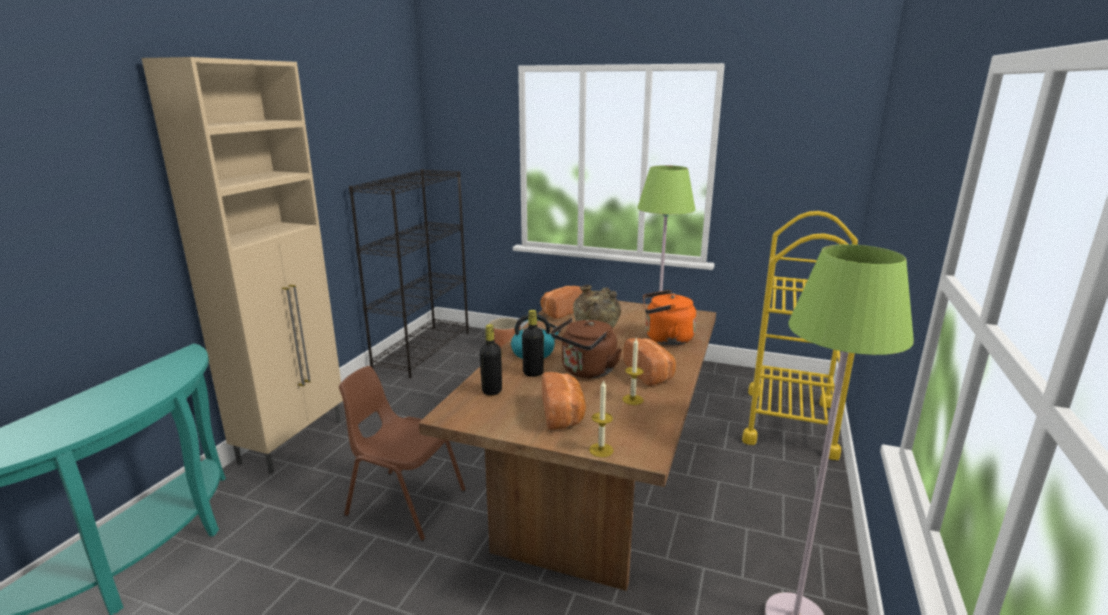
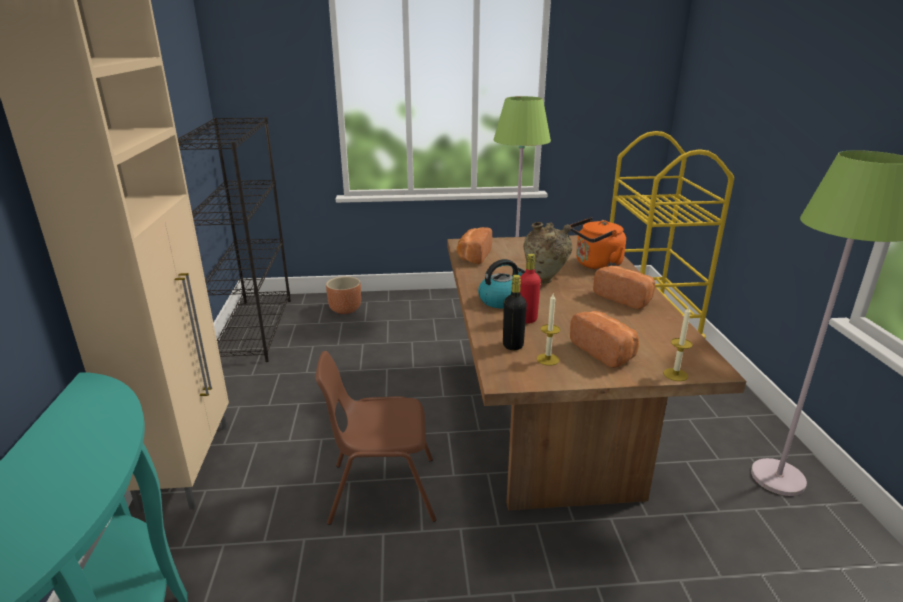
camera: 25 degrees left, 5 degrees up
(533, 373) = (527, 319): black bottle -> red bottle
(586, 371) = (571, 308): brown kettle -> none
(632, 399) = (641, 324): candle -> candle (547, 359)

